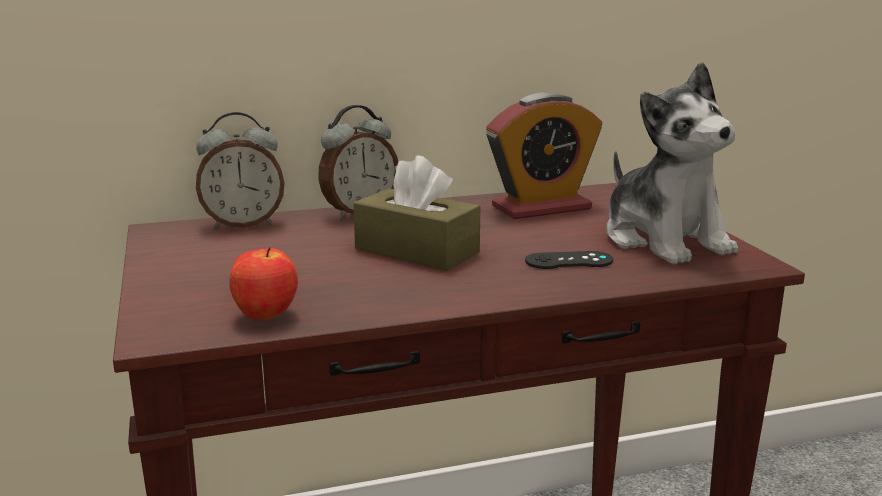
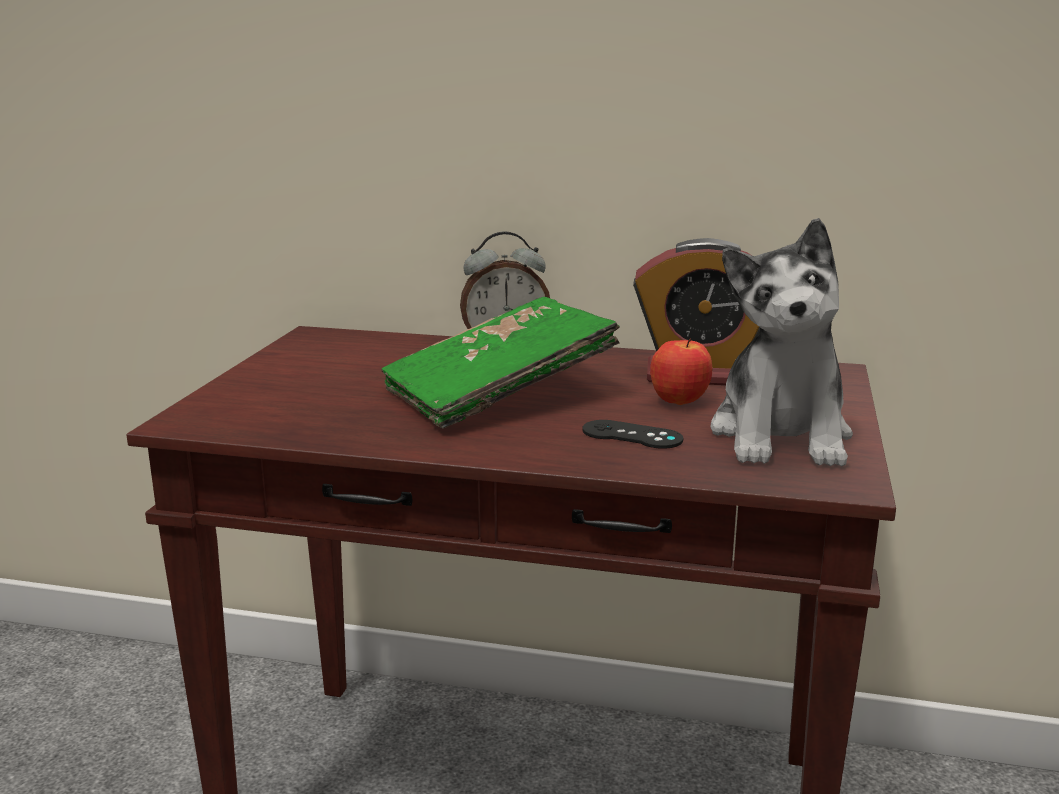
camera: 30 degrees right, 0 degrees up
(243, 224) = (387, 341): alarm clock -> none
(266, 316) = (279, 425): apple -> apple (679, 402)
(416, 250) = (498, 394): brown tissue box -> green book

